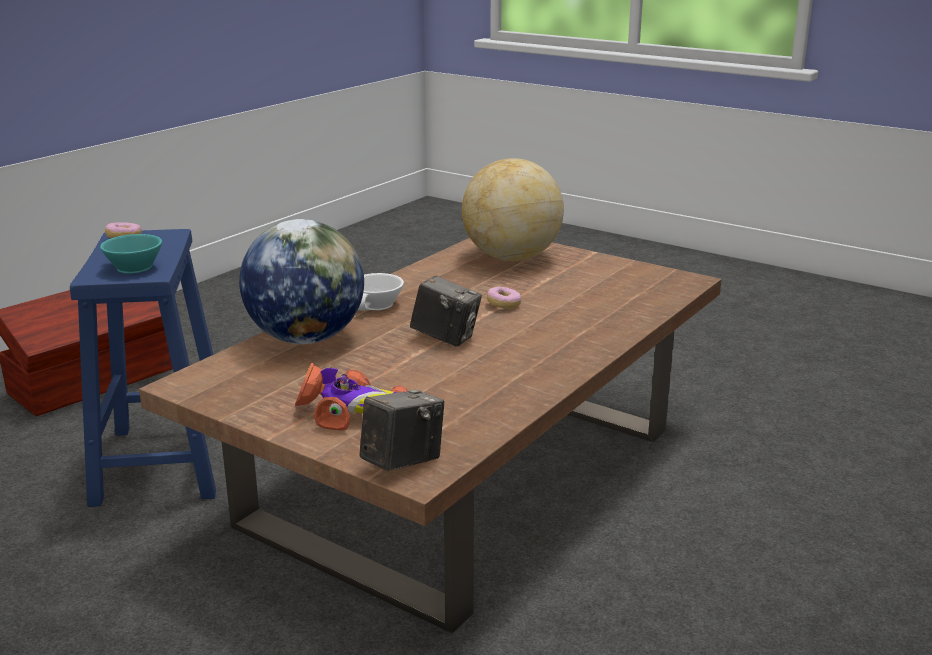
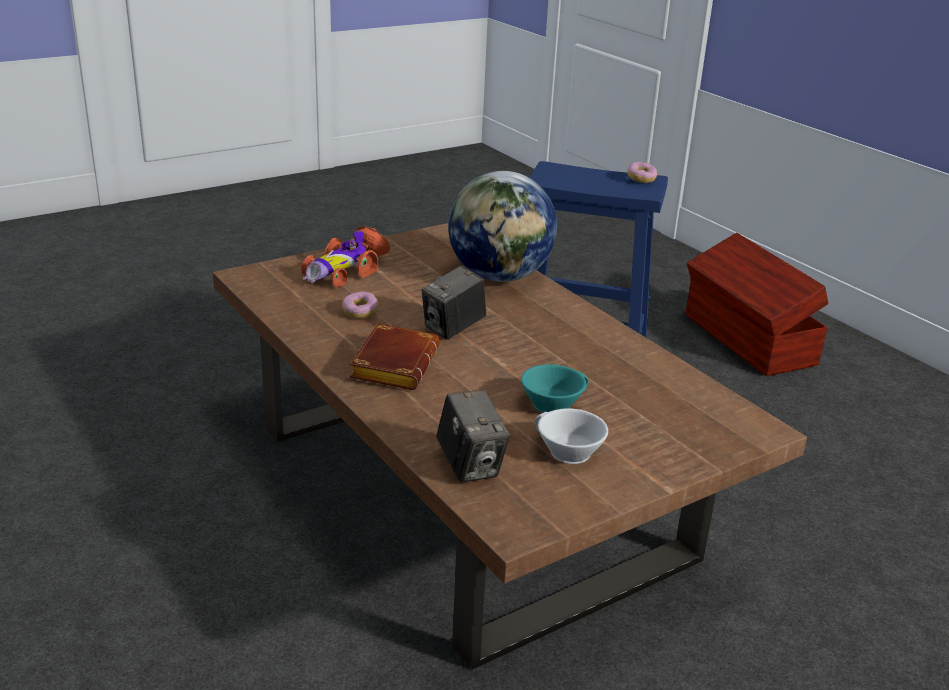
camera: 110 degrees right, 5 degrees up
(131, 267) = (564, 176): turquoise cup -> turquoise cup (551, 402)
(378, 305) = (556, 315): white cup -> white cup (566, 452)
(402, 462) = (266, 274): camera -> camera (470, 465)
(504, 305) = (514, 374): donut -> donut (360, 312)
(511, 258) = (668, 418): globe -> none
(539, 348) = (393, 363): none -> brown book

